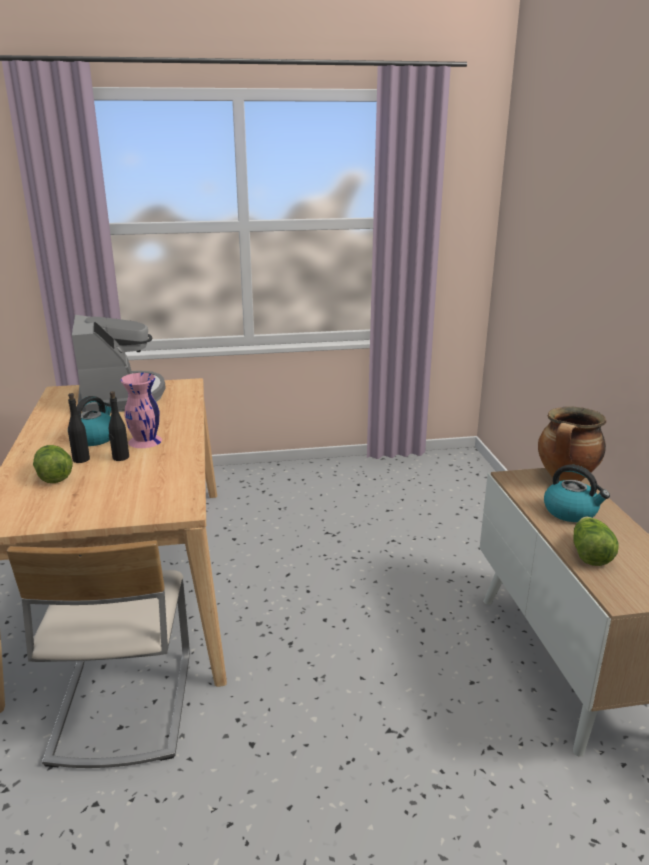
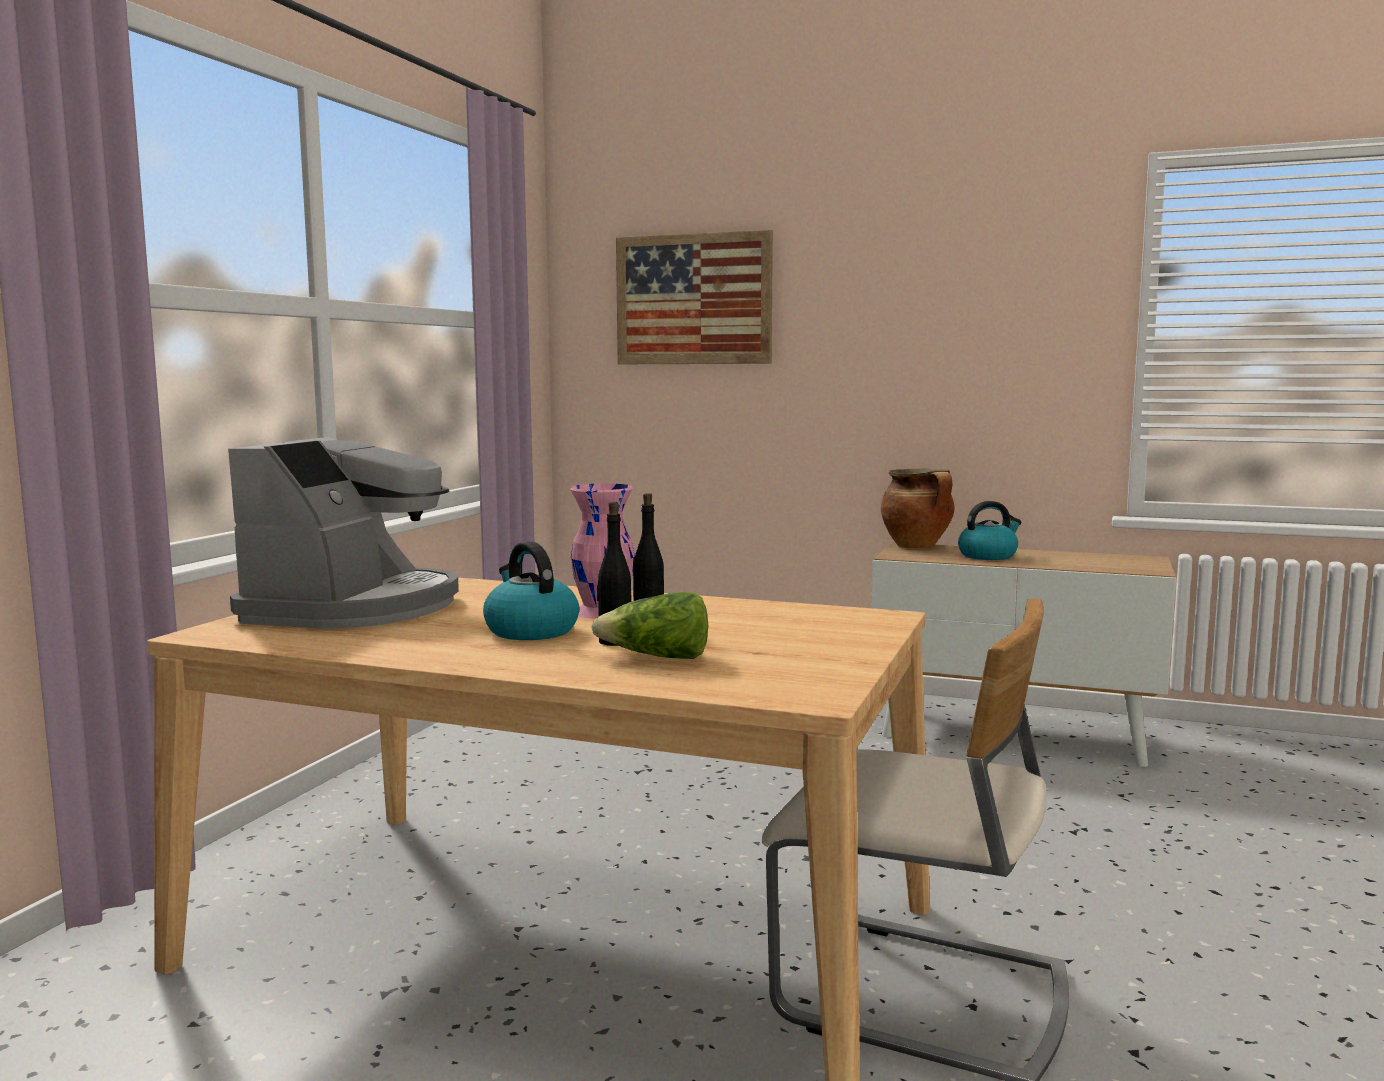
camera: 60 degrees left, 15 degrees down
(120, 396) = (355, 607): coffee machine -> coffee machine turned 90 degrees clockwise
(550, 217) = (693, 299): none -> picture
(589, 553) = (1070, 564): lettuce -> none

